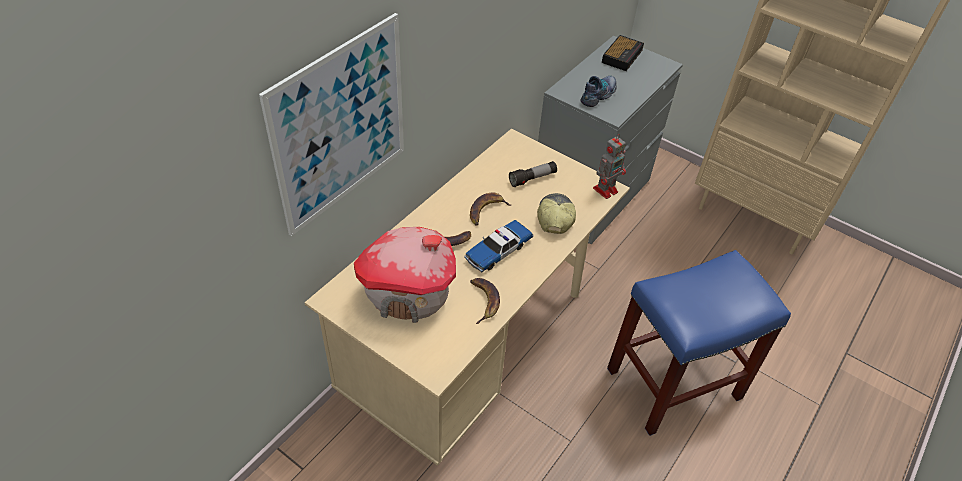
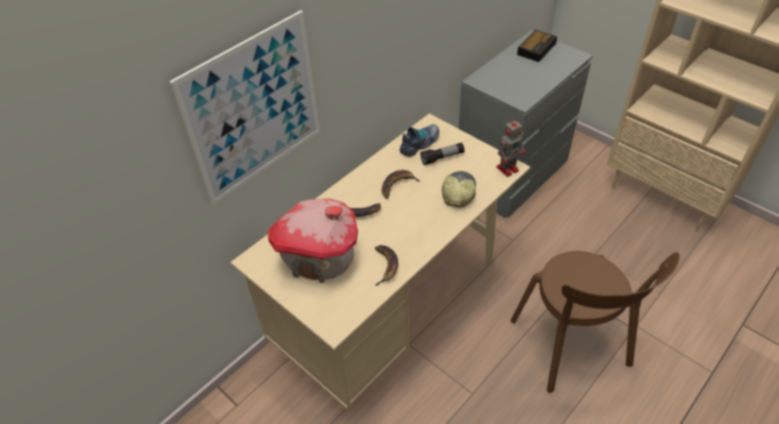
camera: 10 degrees right, 0 degrees up
(498, 251) = (403, 221): toy car -> none
(599, 95) = (511, 83): shoe -> shoe (420, 144)
(673, 384) = (572, 347): blue stool -> brown chair

